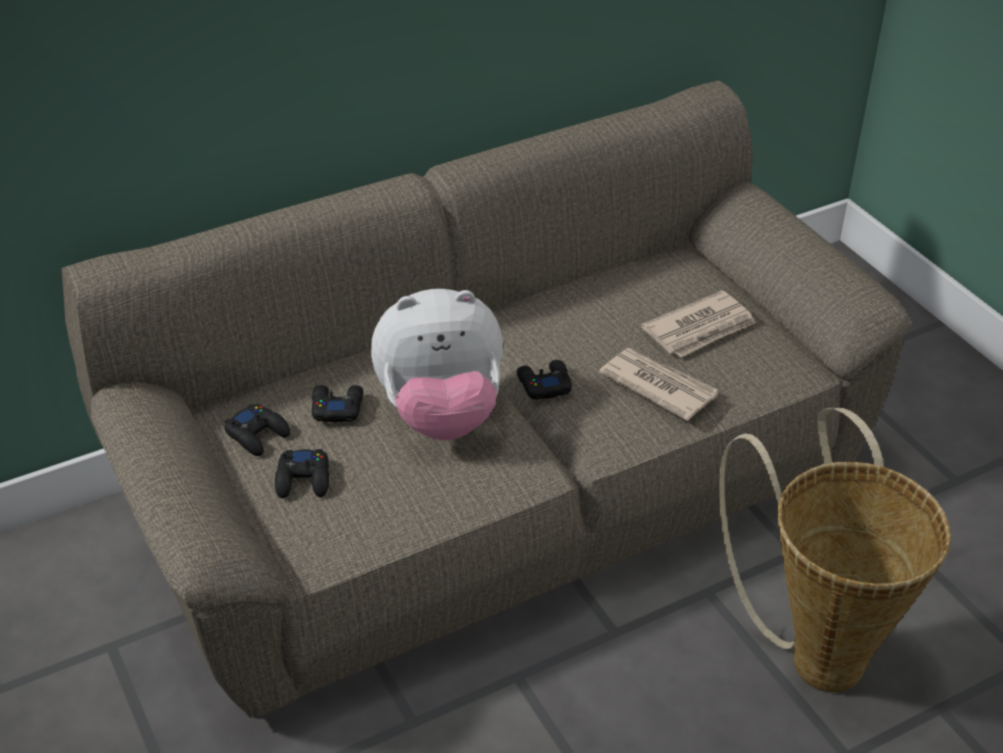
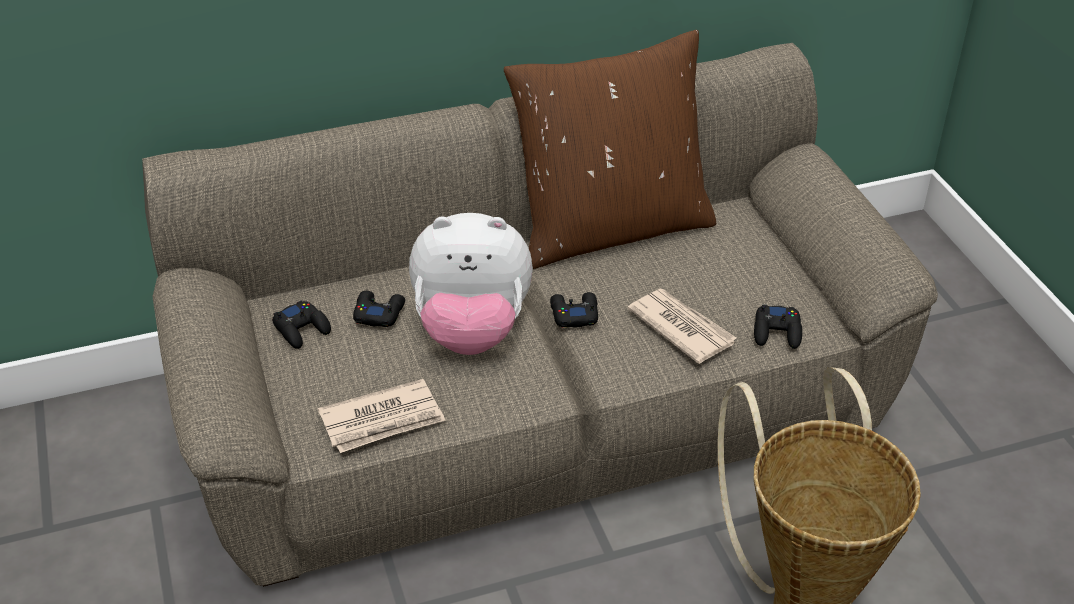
camera: 10 degrees right, 0 degrees up
(304, 479) = (332, 375): black game controller -> black game controller (777, 332)
(557, 290) = (611, 228): none -> brown pillow
(700, 329) = (737, 278): newspaper -> newspaper (383, 420)

